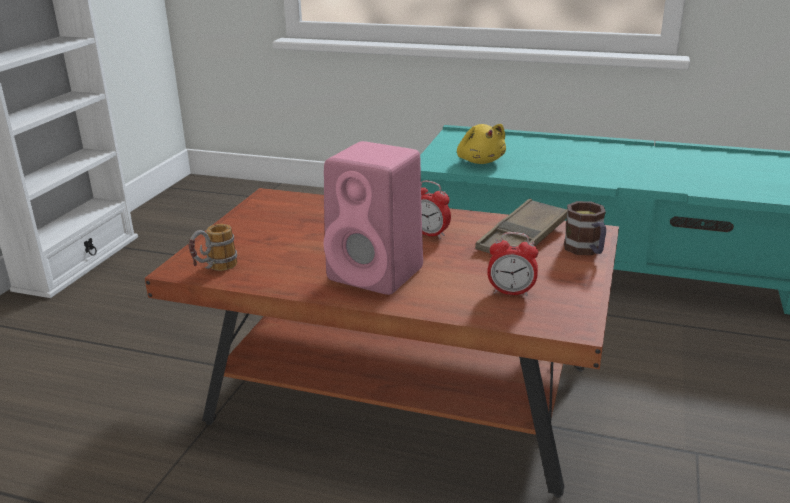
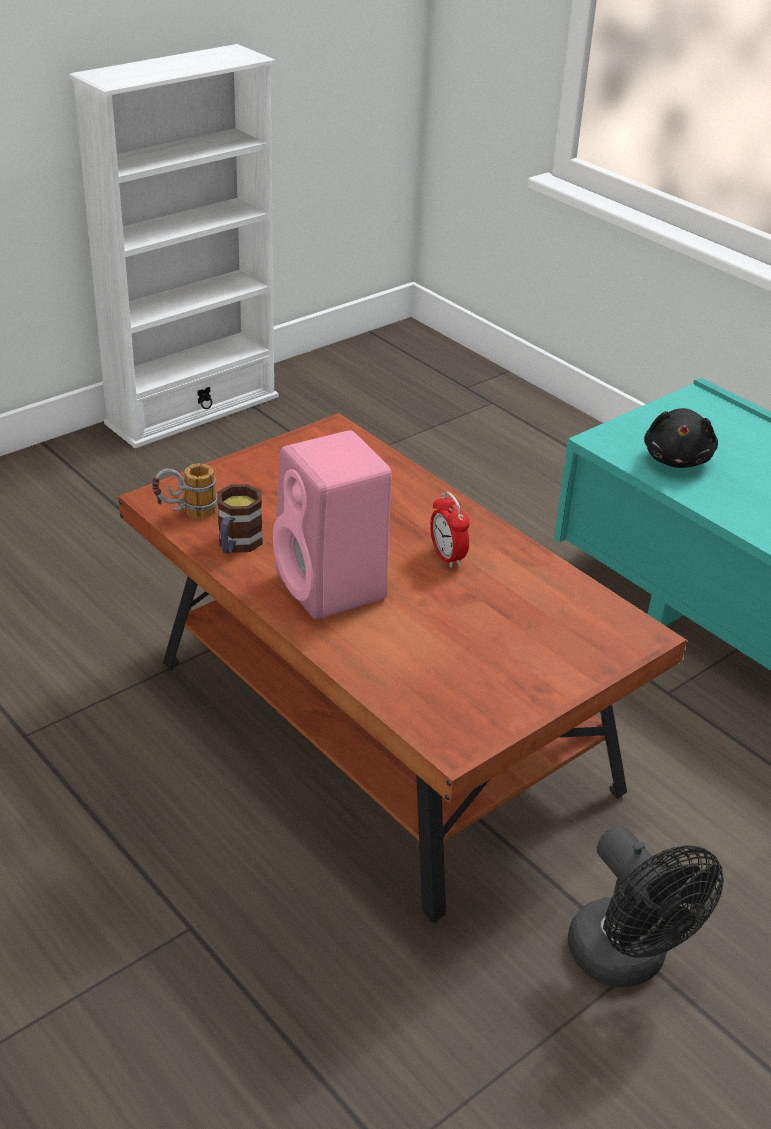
camera: 30 degrees right, 10 degrees up
(480, 161) = (677, 459): yellow plush toy -> black plush toy
(511, 292) = (441, 672): alarm clock -> none
(523, 238) = (546, 606): brown tray -> none
(586, 250) = (596, 656): mug -> mug (237, 545)
(689, 458) = (627, 961): none -> black fan

